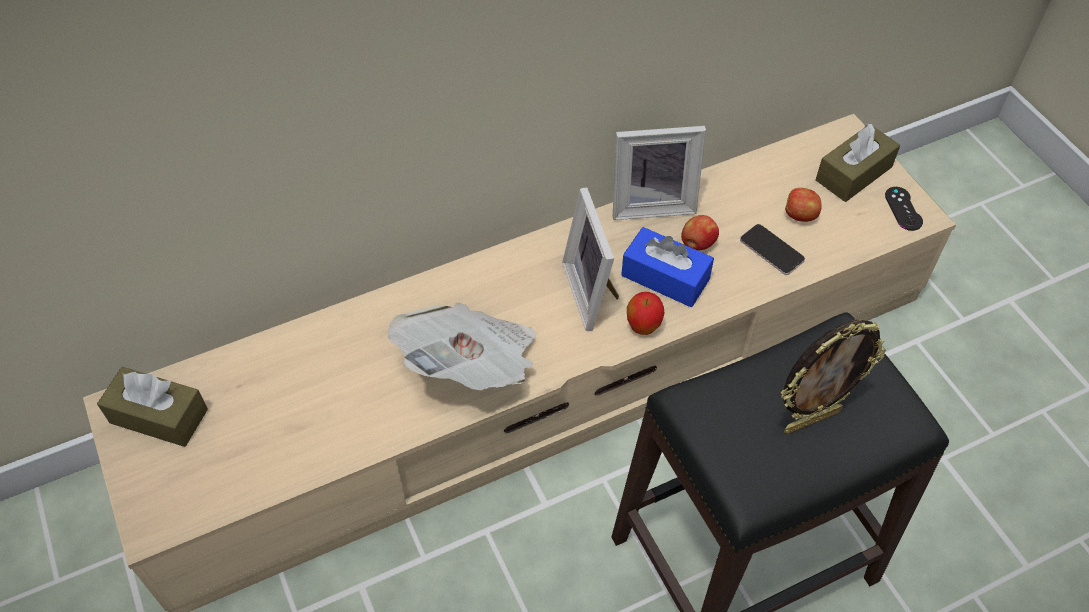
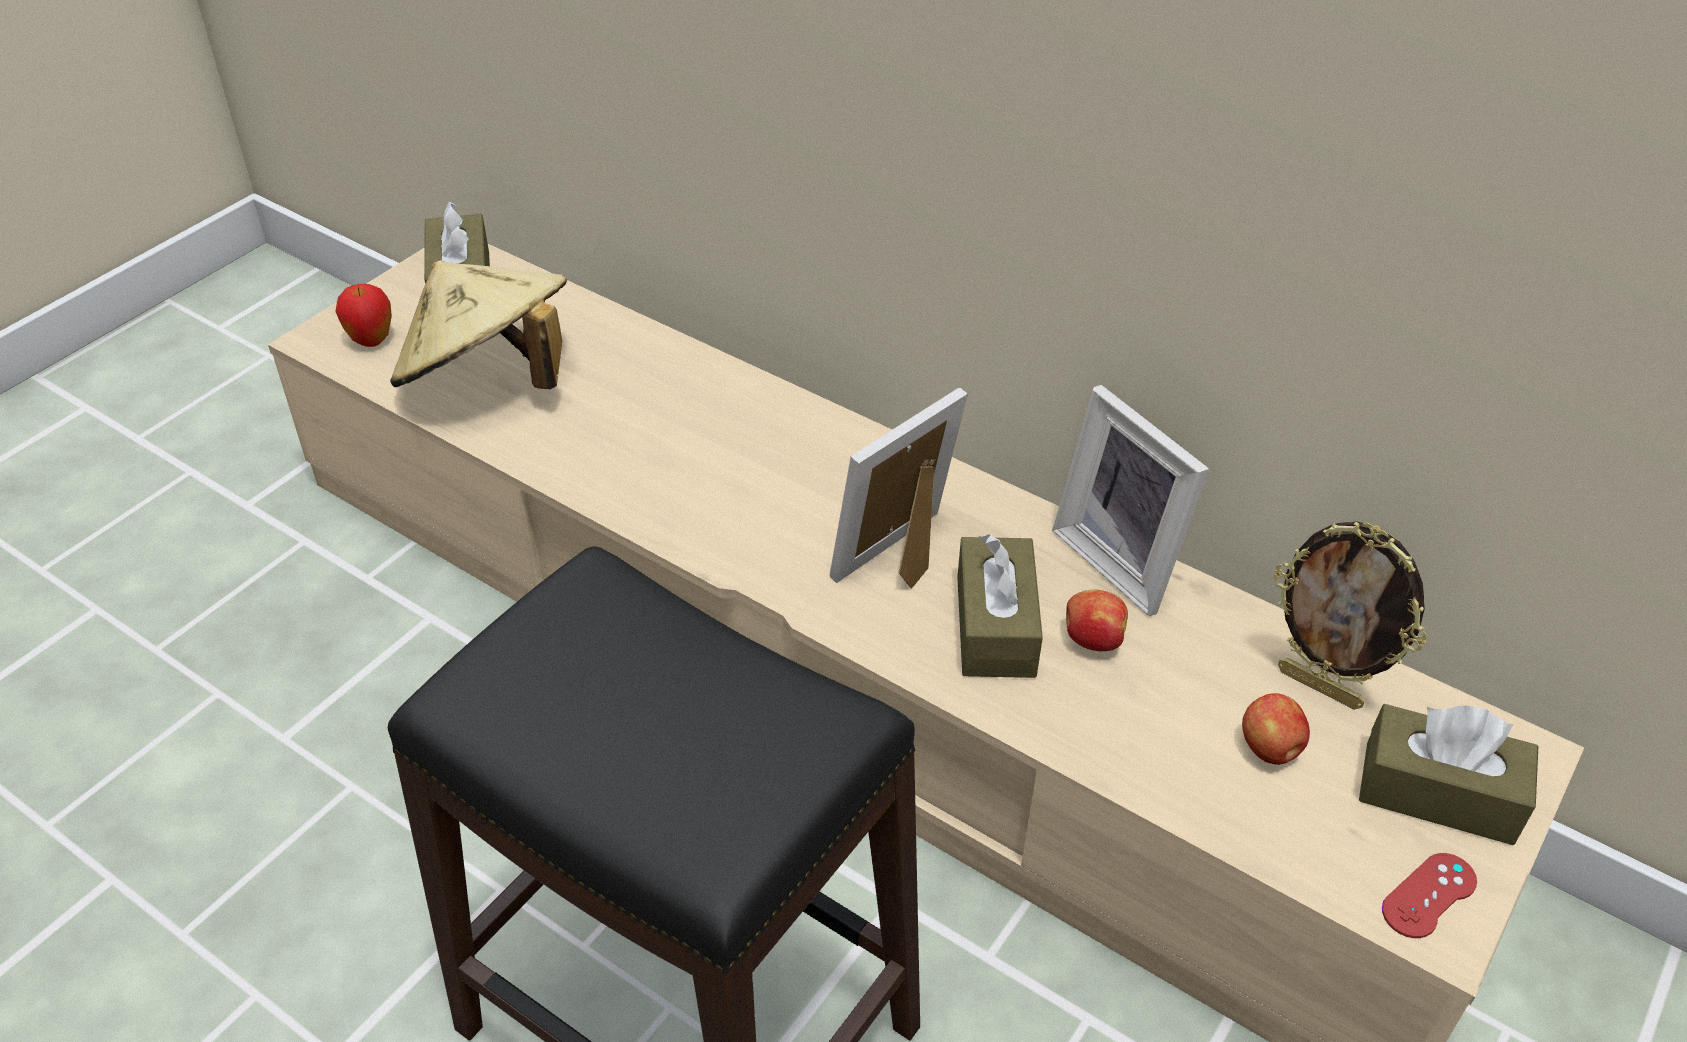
camera: 60 degrees right, 10 degrees down
(284, 436) = (489, 381): none -> beige hat
(471, 365) = (694, 489): newspaper -> none
(643, 327) = (882, 635): apple -> apple (371, 341)
(665, 277) = (995, 626): blue tissue box -> brown tissue box
(771, 250) = (1161, 735): phone -> none
(811, 419) = (644, 728): picture frame -> picture frame (1320, 687)
(903, 209) = (1429, 895): black game controller -> red game controller

